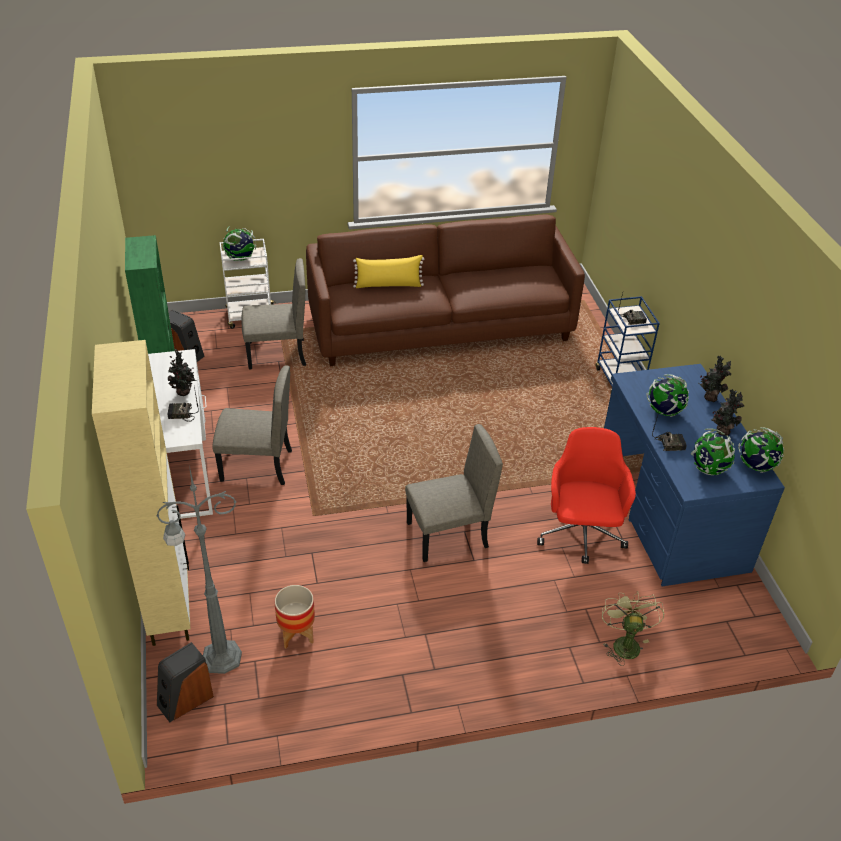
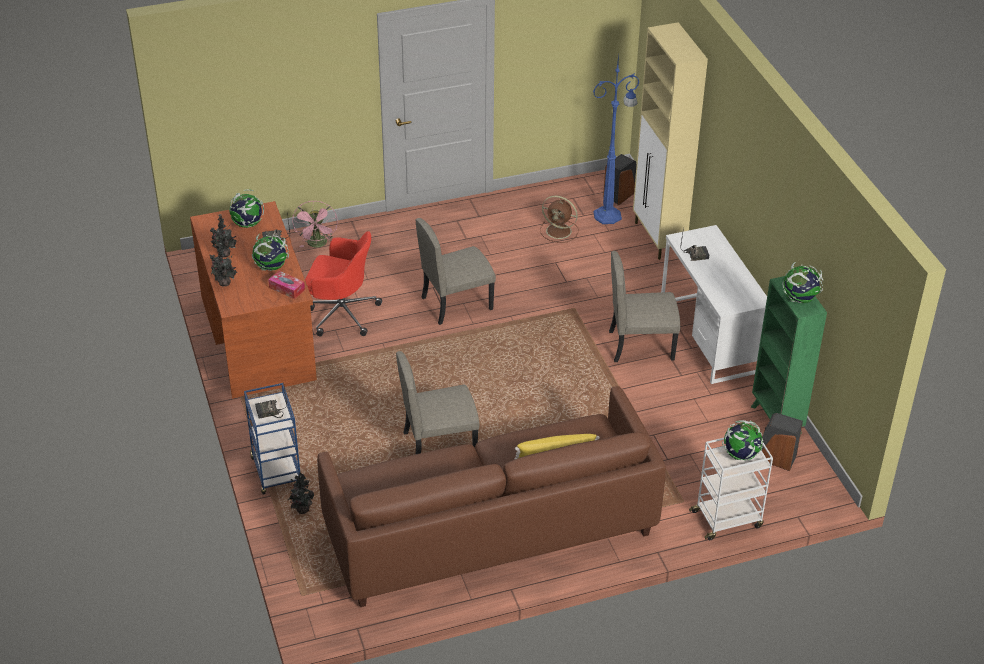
camera: 175 degrees right, 0 degrees up
(184, 393) = (704, 273): potted plant -> potted plant (301, 509)
(219, 657) = (609, 215): grey floor lamp -> blue floor lamp
(277, 354) = (673, 468): beige chair -> beige chair (439, 444)
(296, 634) = (560, 231): planter -> brown fan
(581, 534) = (341, 313): red office chair -> red office chair turned 75 degrees counterclockwise
(624, 642) = (318, 245): green fan -> pink fan
(641, 386) = (287, 289): none -> tissue box
(669, 513) = (258, 337): blue desk -> brown desk
(755, 466) = (207, 229): globe -> globe (799, 299)

